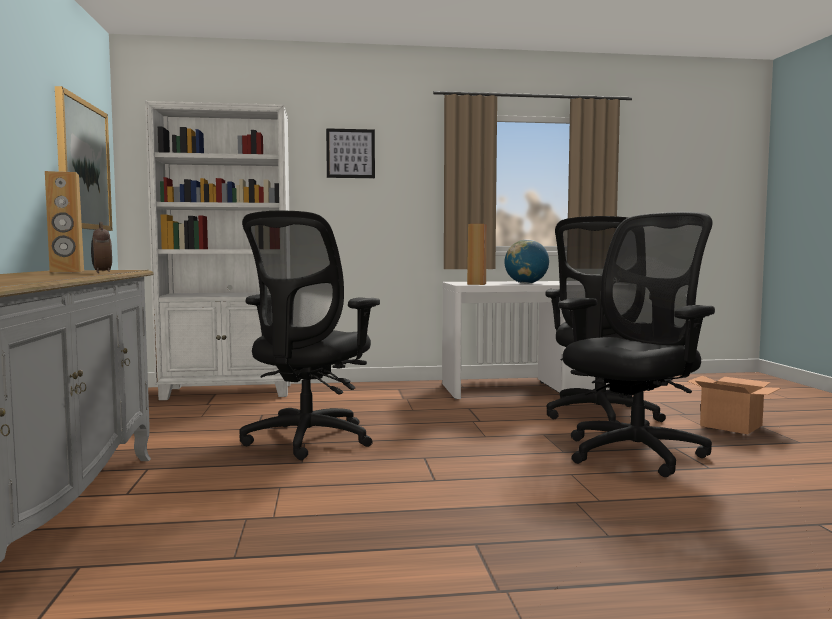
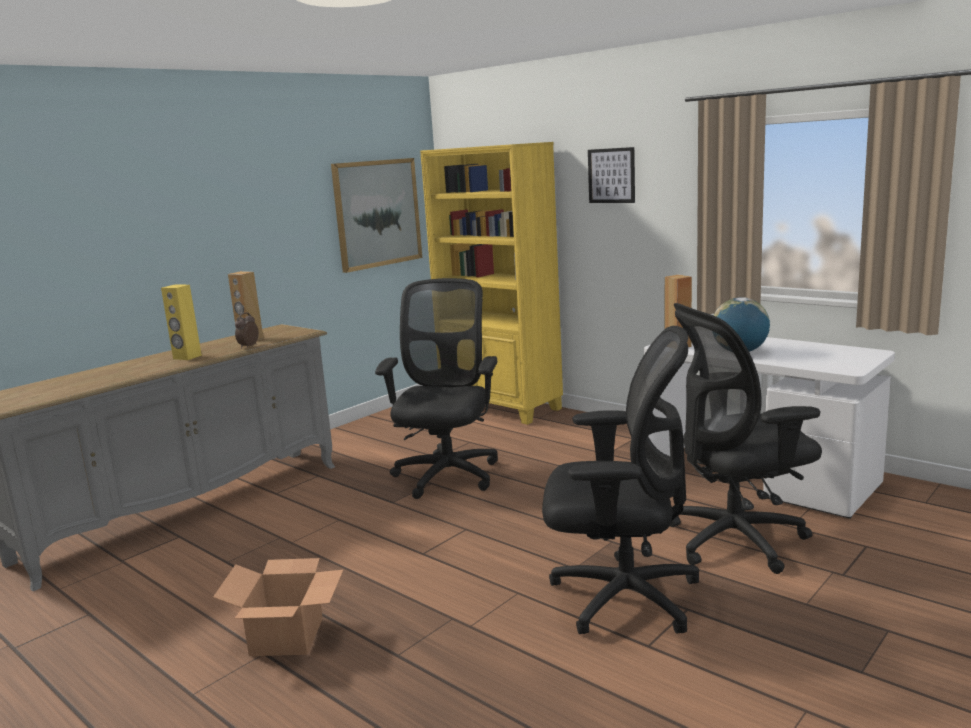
camera: 50 degrees right, 10 degrees up
(37, 276) = (187, 357): none -> yellow speaker
(229, 392) = (501, 407): white bookcase -> yellow bookcase
(311, 437) = (447, 478): black office chair -> black office chair turned 120 degrees clockwise
(730, 425) = (846, 612): cardboard box -> cardboard box (286, 636)

